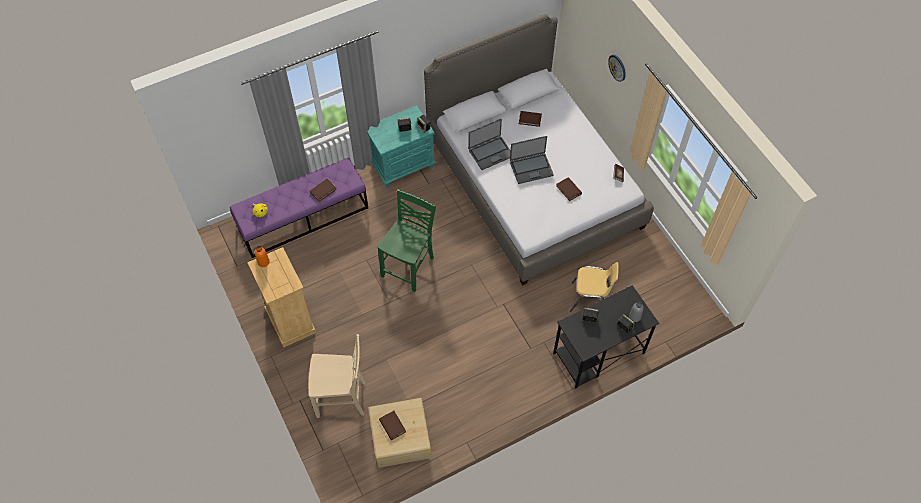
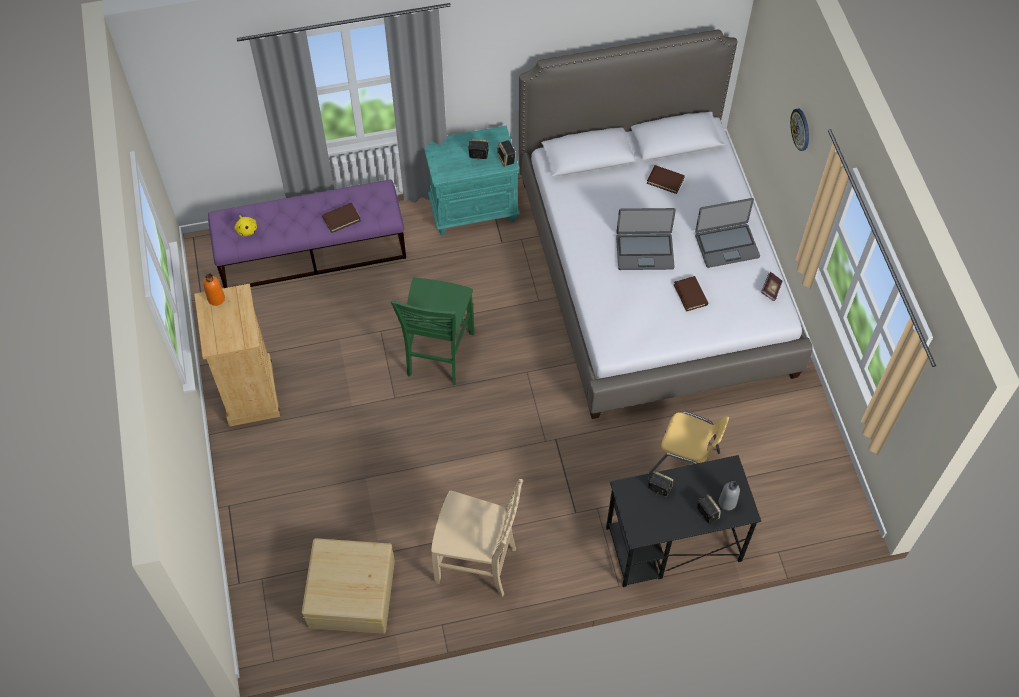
camera: 15 degrees right, 0 degrees up
(342, 399) = (288, 518): beige chair -> beige chair (478, 564)
(392, 426) = (338, 573): brown book -> none
(409, 267) = (438, 355): green chair -> green chair turned 150 degrees clockwise
(490, 153) = (592, 216): laptop -> laptop (726, 245)

